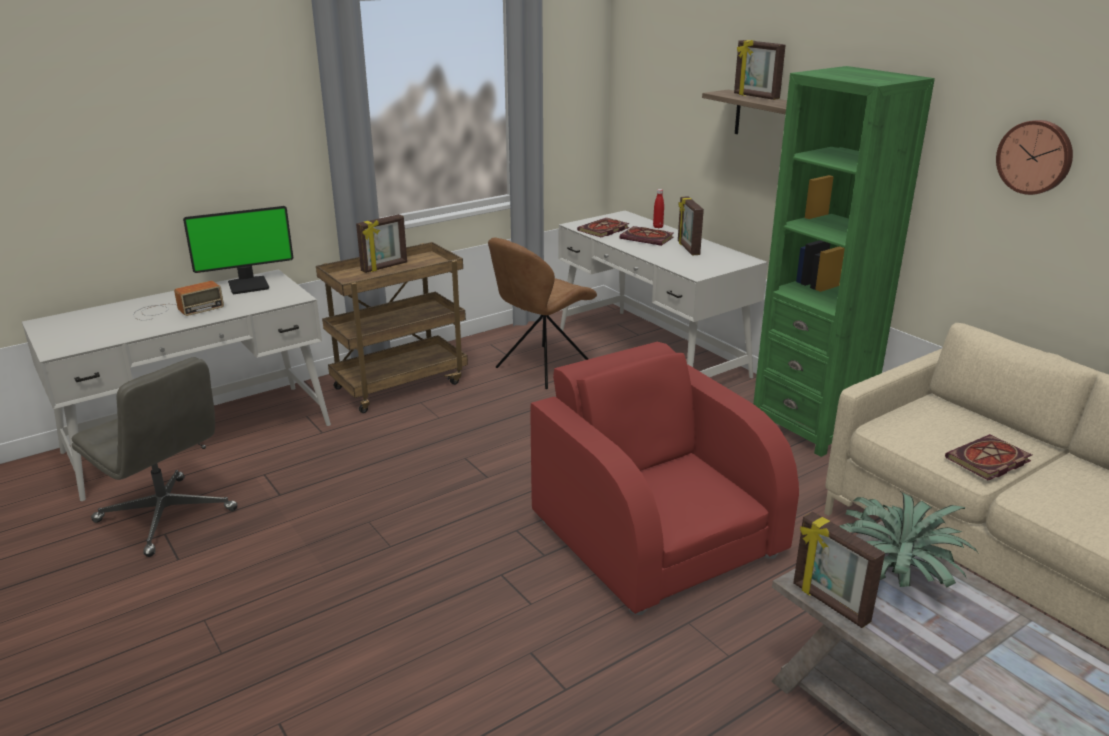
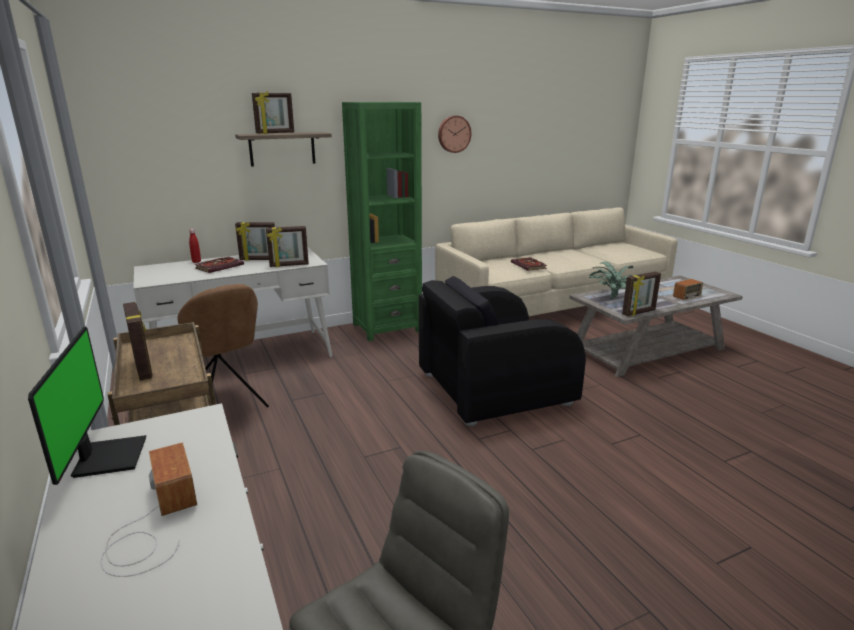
camera: 80 degrees left, 5 degrees down
(603, 230) = (177, 276): book -> none
(655, 536) = (493, 389): red armchair -> black armchair
(676, 265) = (289, 265): none -> picture frame
(991, 668) = (669, 296): none -> radio

